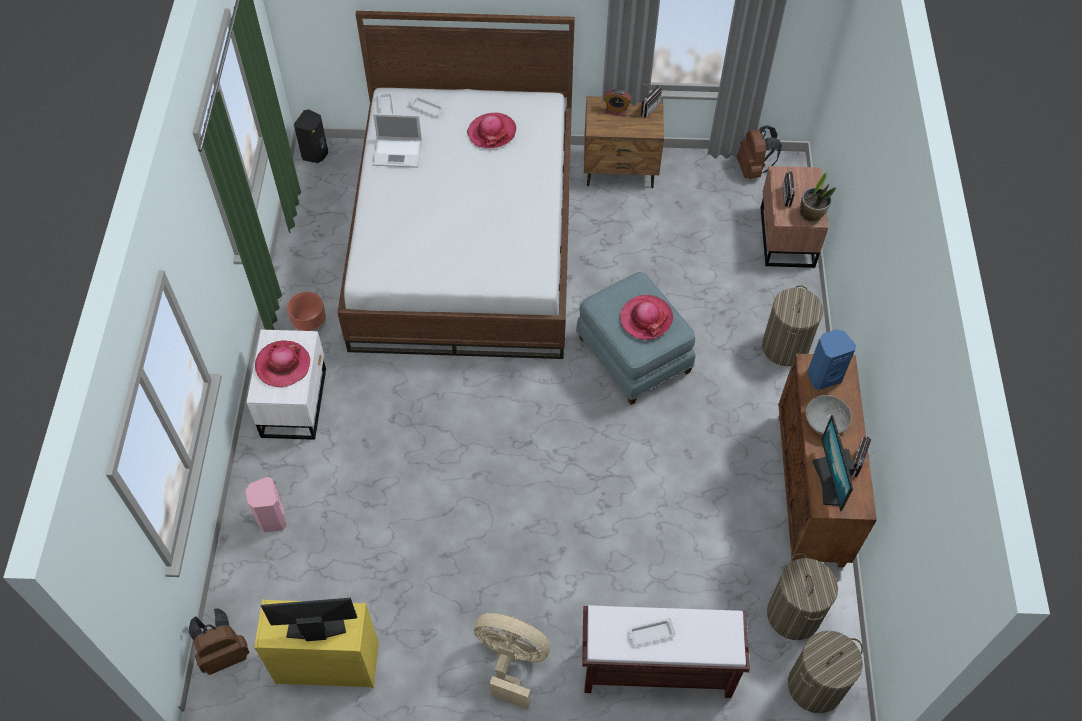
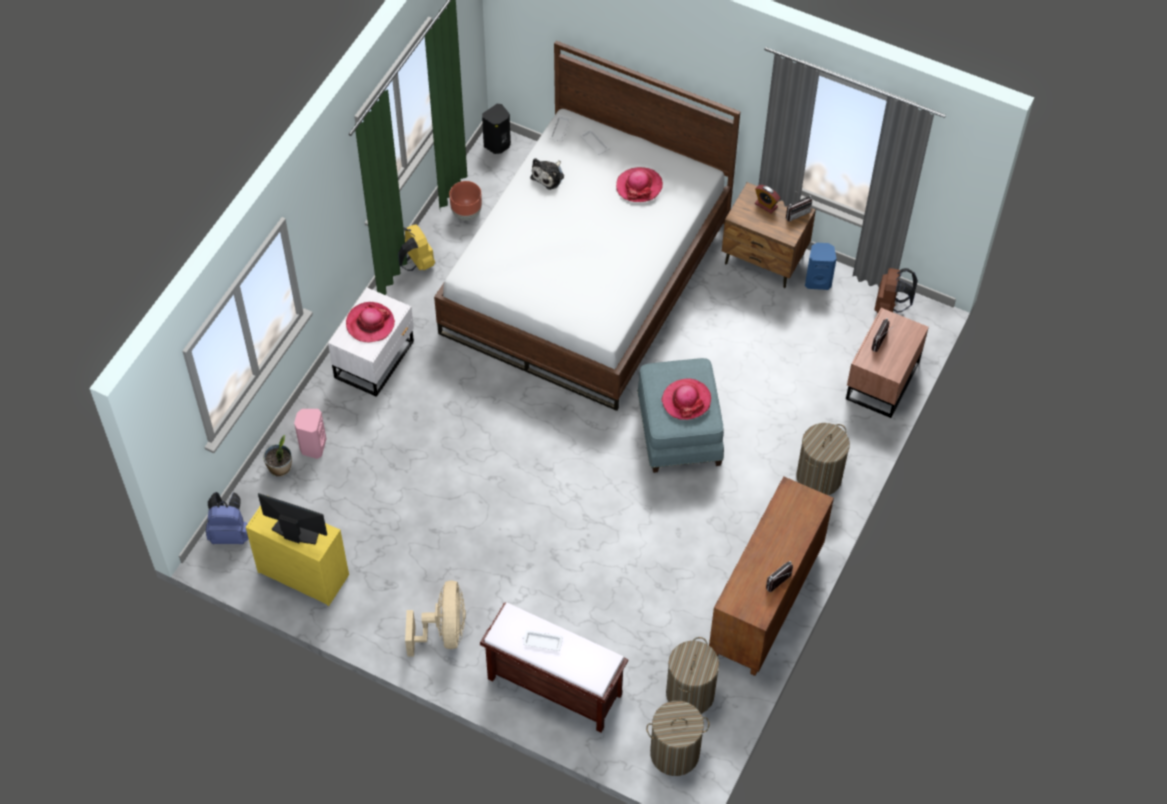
camera: 25 degrees right, 0 degrees up
(224, 653) = (230, 533): brown backpack -> blue backpack
(289, 291) = (415, 262): none -> yellow backpack
(311, 326) = (418, 300): brown planter -> brown planter (467, 213)
(398, 153) = (549, 176): laptop -> plush toy
(511, 661) = (443, 632): beige fan -> beige fan turned 45 degrees clockwise
(811, 214) = (891, 366): potted plant -> potted plant (280, 468)
(823, 376) = (795, 503): blue speaker -> blue speaker (818, 281)
(825, 421) = (773, 540): grey bowl -> none
(829, 481) = (746, 587): monitor -> none

